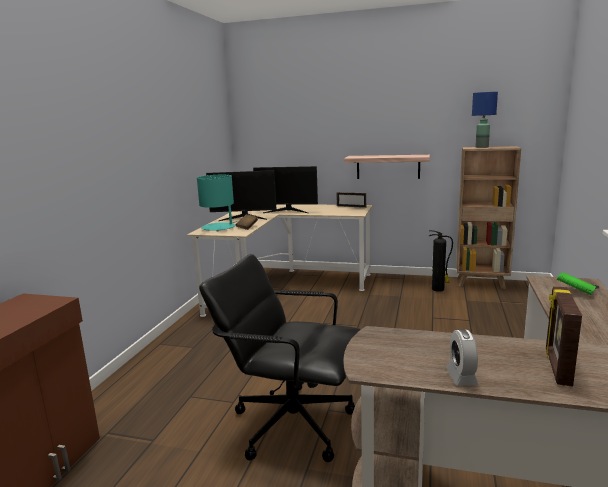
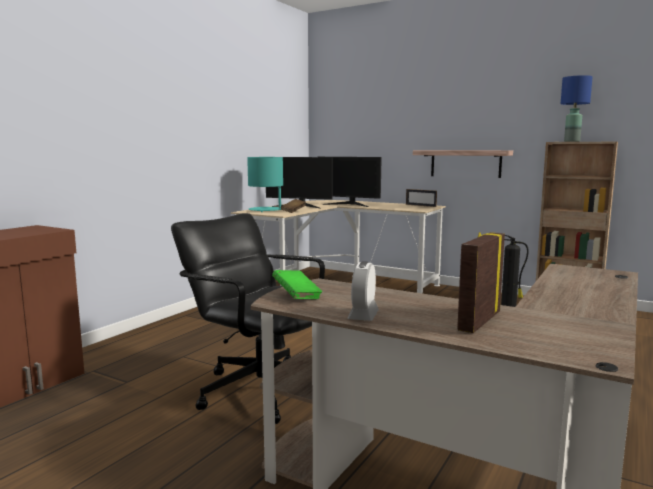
camera: 15 degrees right, 5 degrees down
(575, 292) = (590, 278): green book -> green book (297, 296)

